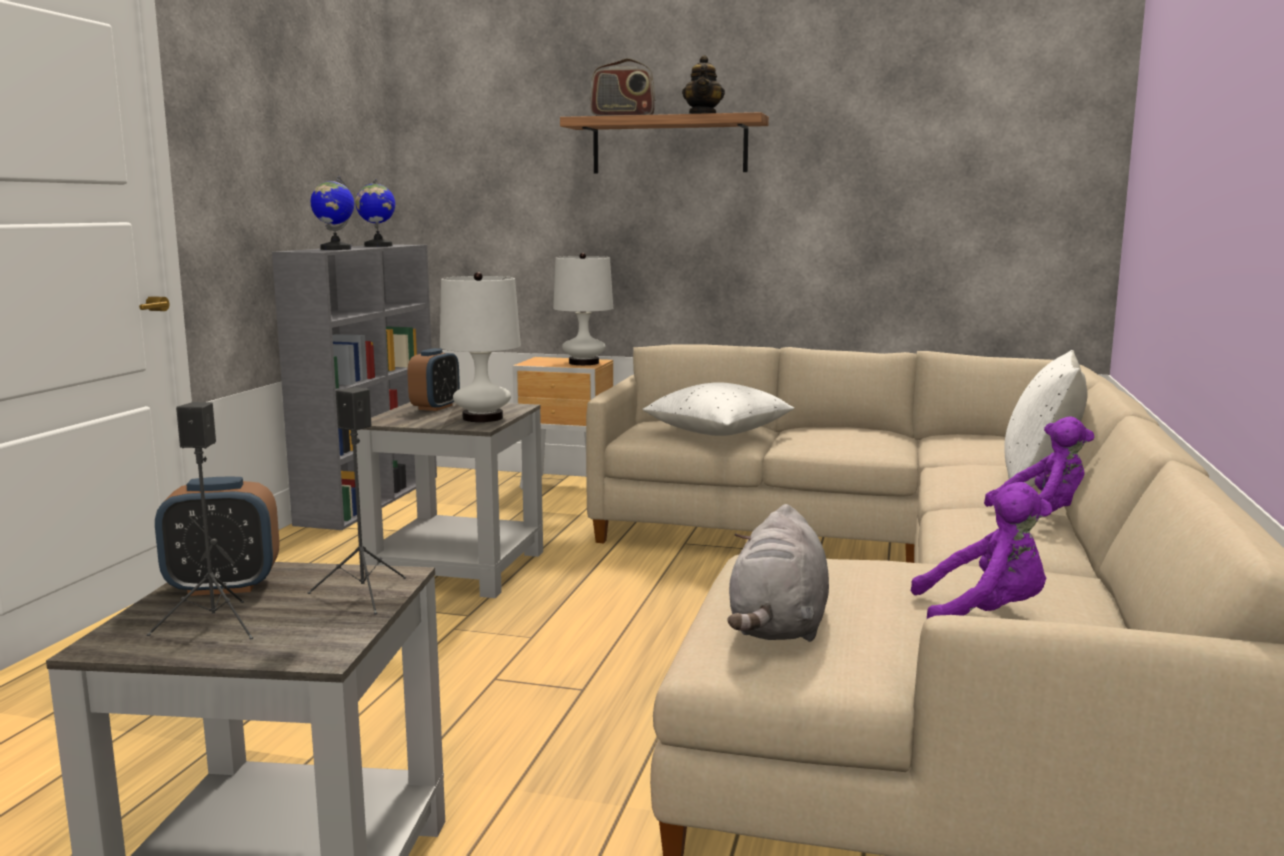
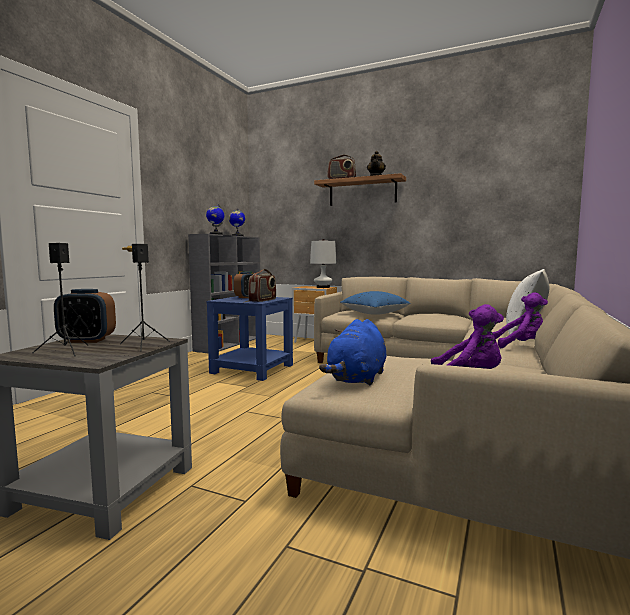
camera: 10 degrees right, 5 degrees down
(456, 567) = (252, 368): grey side table -> blue side table
(482, 418) = (263, 300): white table lamp -> radio
(718, 432) = (374, 314): white pillow -> blue pillow
(778, 627) = (357, 379): grey plush toy -> blue plush toy

